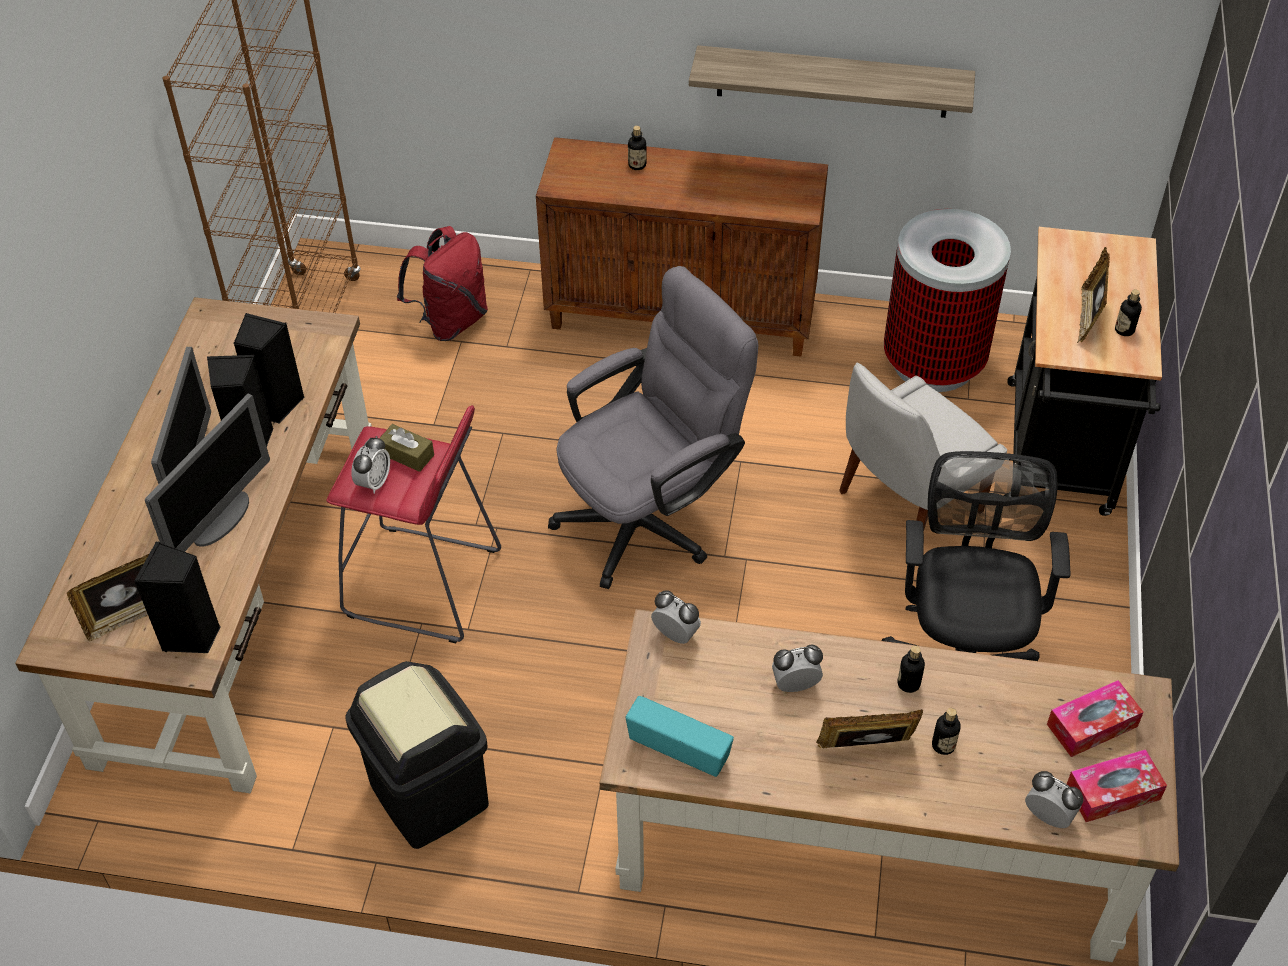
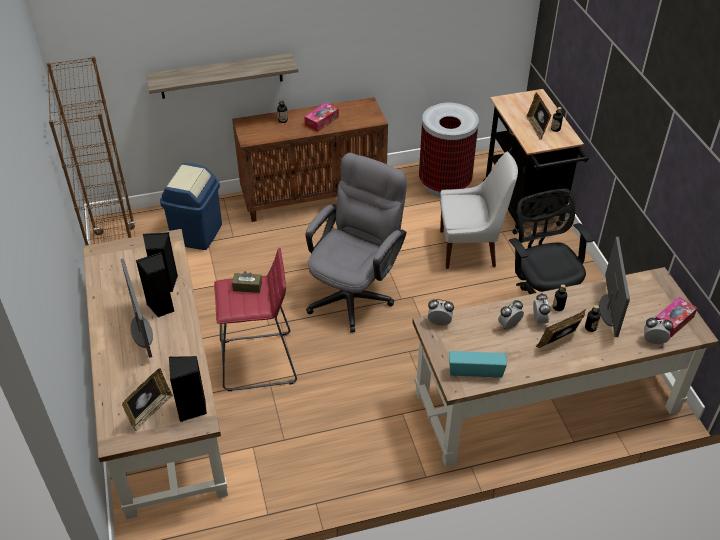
camera: 25 degrees left, 5 degrees down
(222, 518) = (170, 347): monitor -> monitor (609, 310)
(374, 482) = (238, 305): alarm clock -> alarm clock (539, 320)
(428, 795) = (323, 461): black trash can -> none
(451, 321) = (196, 233): red backpack -> blue trash can
(832, 81) = (371, 53): shelf -> shelf (221, 76)
(905, 504) = (470, 248): white chair -> white chair turned 120 degrees counterclockwise
(1092, 725) = (646, 297): tissue box -> tissue box (321, 121)

